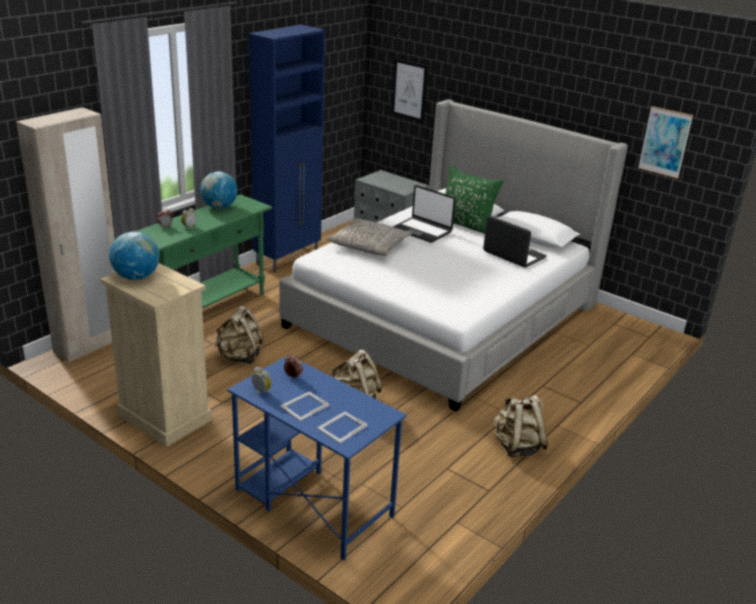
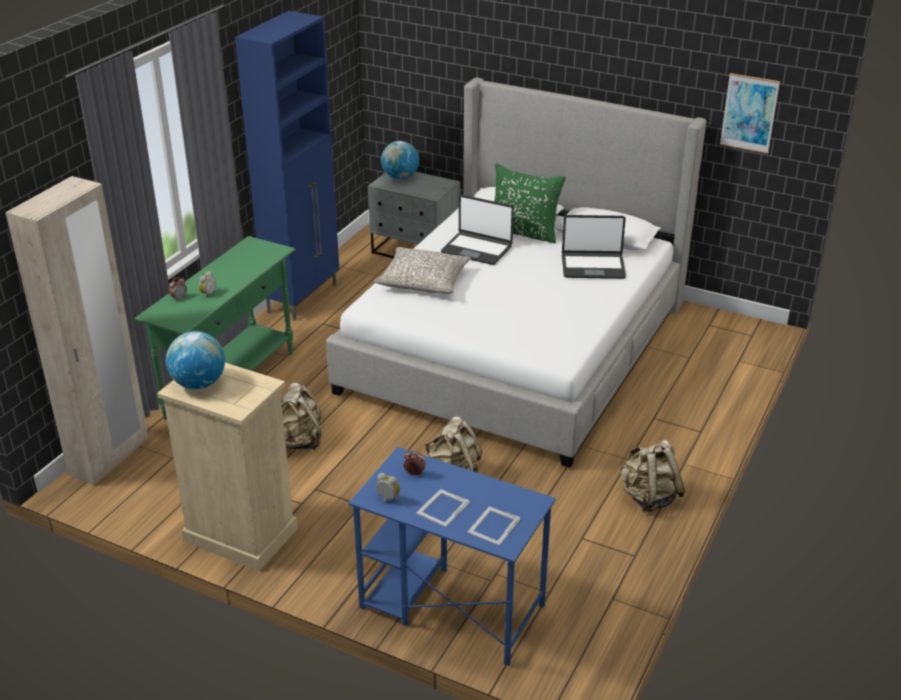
camera: 10 degrees left, 5 degrees up
(219, 207) = (231, 259): globe -> globe (400, 177)
(409, 90) = (422, 67): picture -> none
(513, 255) = (593, 267): laptop -> laptop turned 150 degrees clockwise

